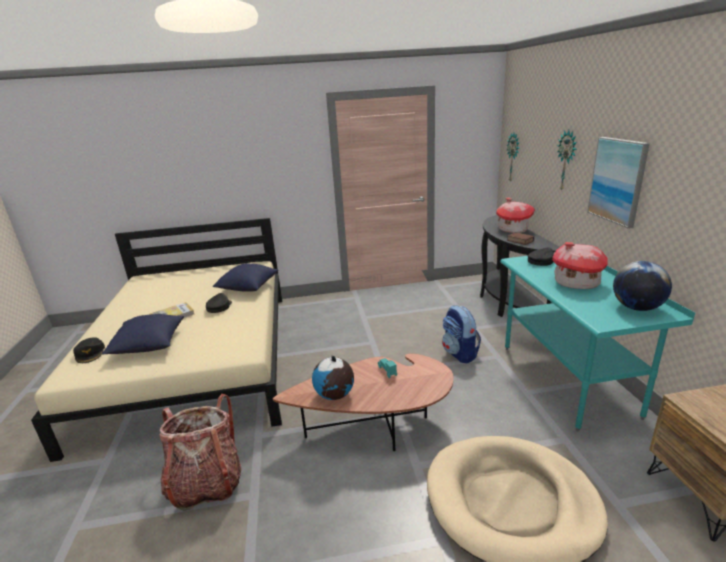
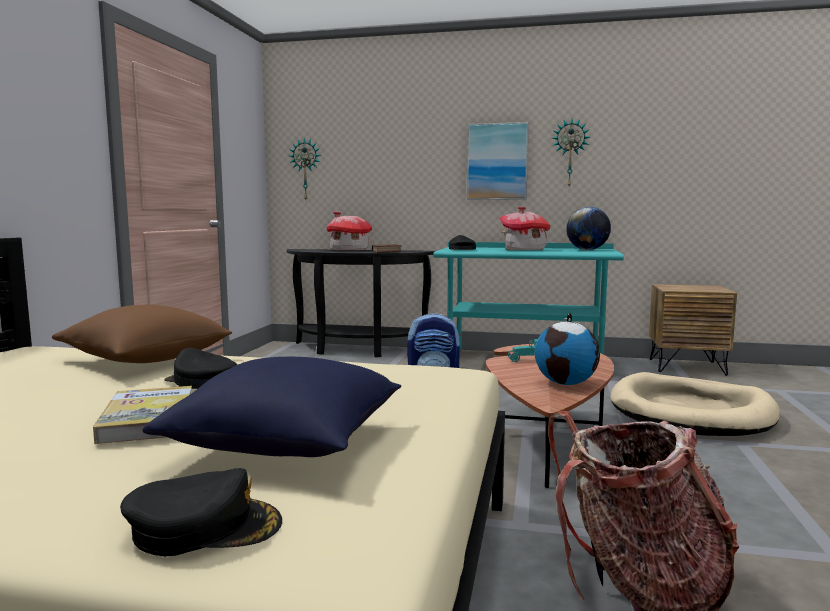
camera: 70 degrees left, 15 degrees down
(248, 287) = (146, 361): blue pillow -> brown pillow
(567, 161) = (417, 156): wall clock -> wall clock (570, 153)

